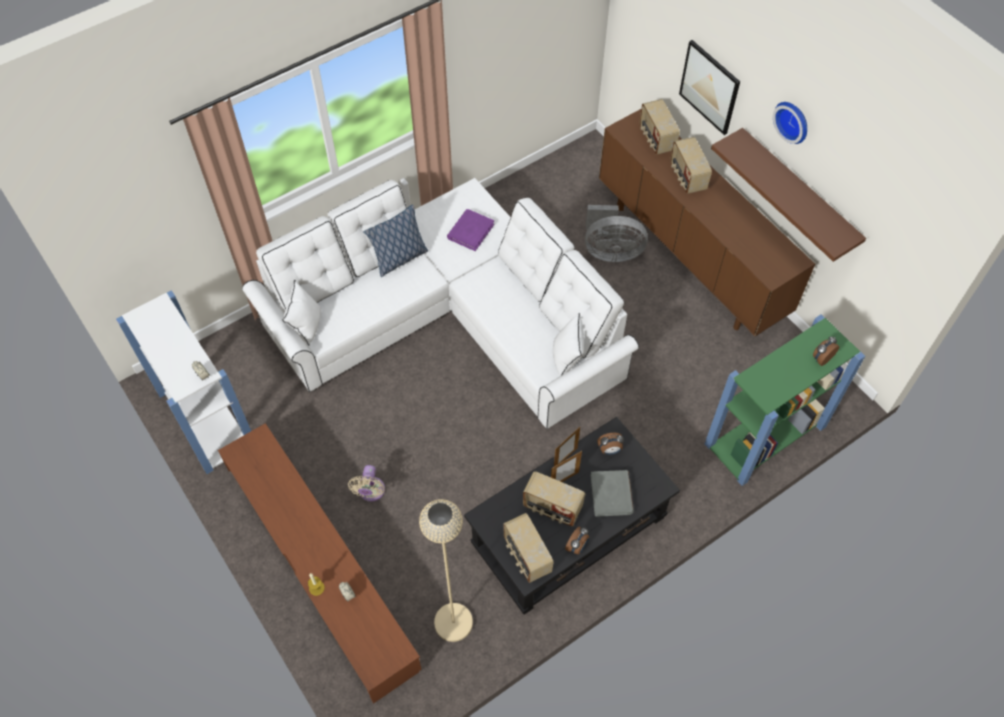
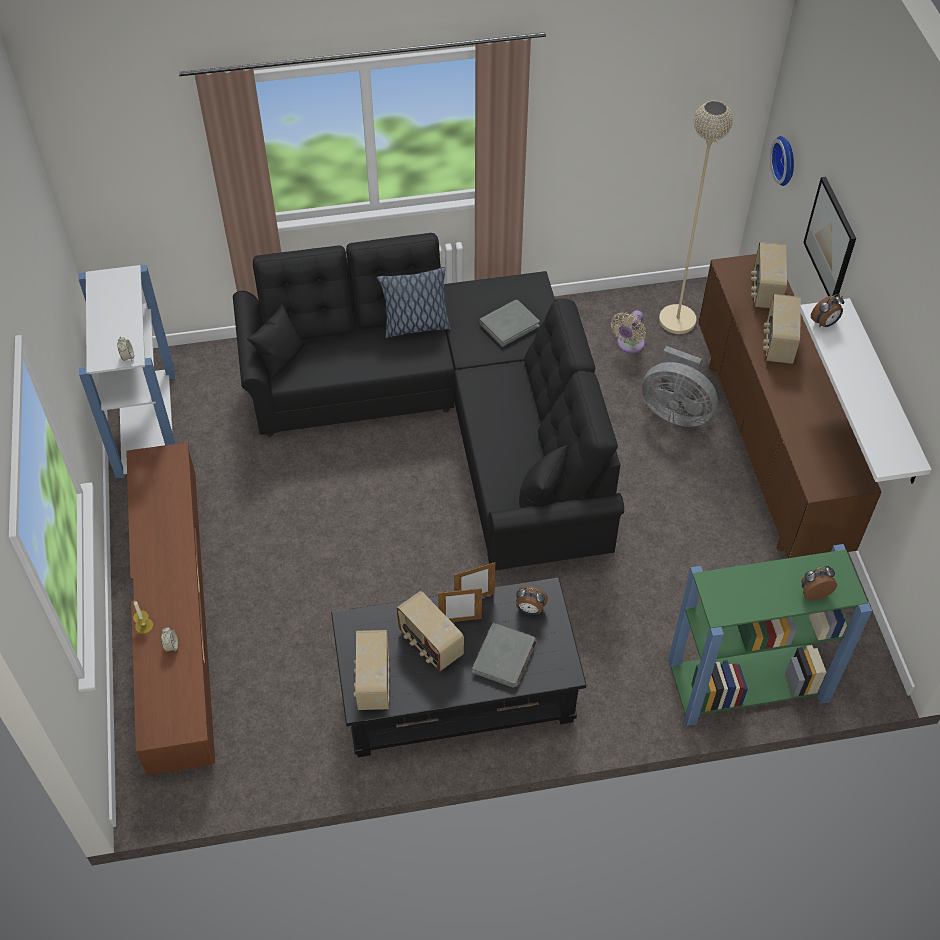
camera: 25 degrees right, 5 degrees down
(371, 492) = (268, 562): beige fan -> beige fan (629, 345)
(450, 320) = (452, 419): white sofa -> black sofa
(454, 622) = (278, 732): beige floor lamp -> beige floor lamp (677, 320)
(470, 231) = (509, 324): purple book -> grey book
(577, 546) = (434, 696): alarm clock -> alarm clock (825, 323)
(793, 121) = (892, 299): wall clock -> wall clock (786, 160)
(798, 192) = (883, 393): brown shelf -> white shelf

